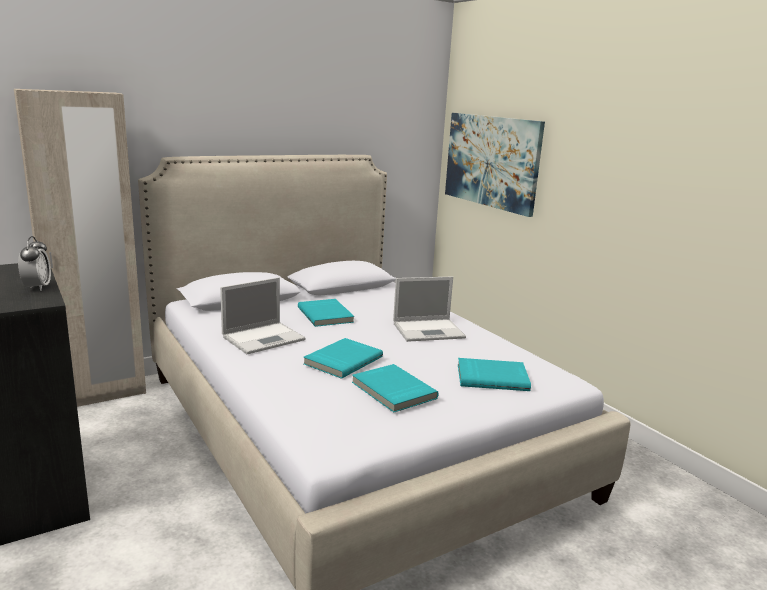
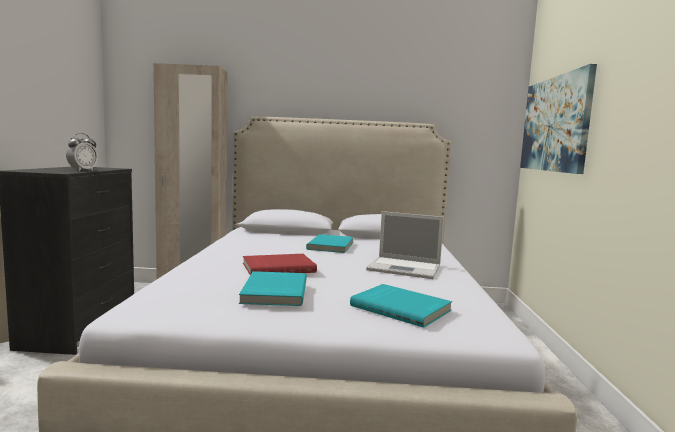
camera: 35 degrees right, 10 degrees down
(264, 338) = (253, 248): laptop -> none
(342, 360) = (278, 267): turquoise book -> red book

